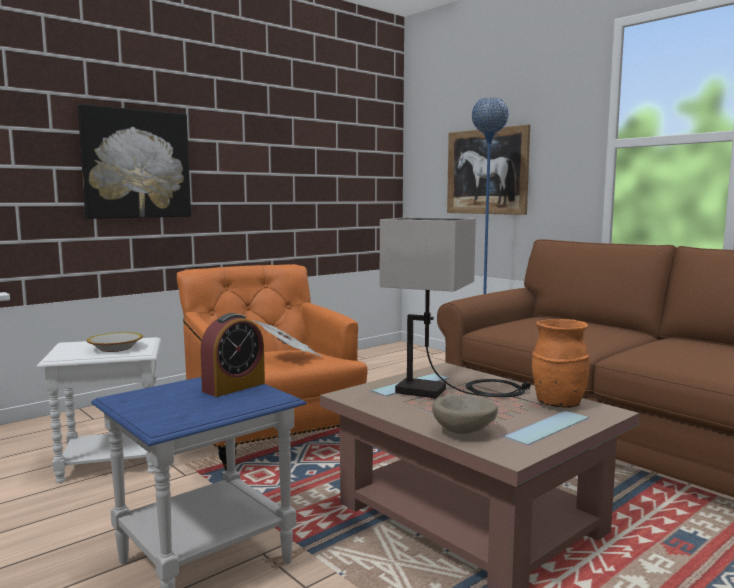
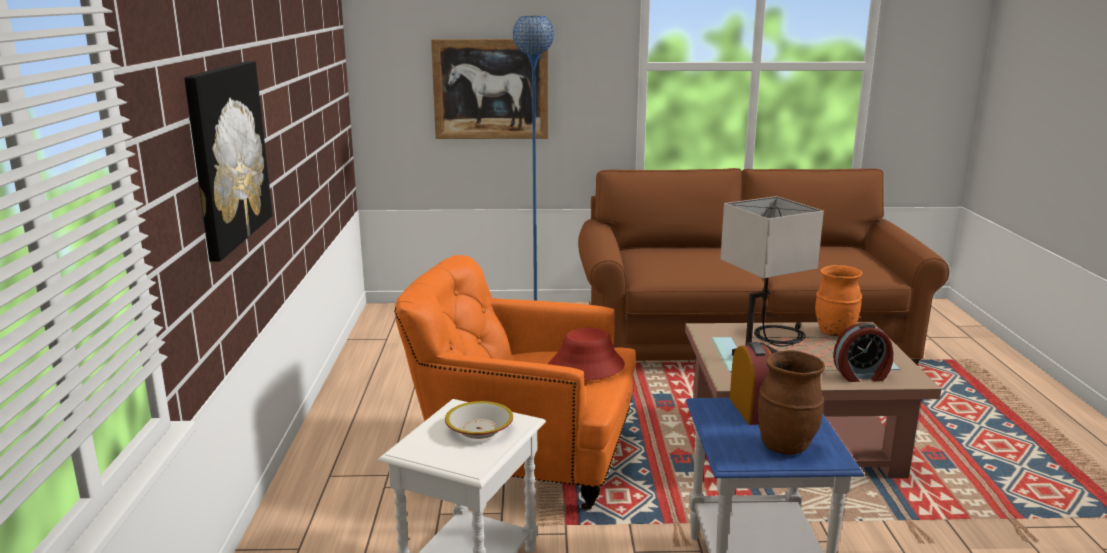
camera: 50 degrees left, 10 degrees up
(170, 407) = (786, 446): none -> brown vase
(288, 356) = (585, 367): newspaper -> red hat
(465, 431) = (861, 376): beige bowl -> alarm clock

